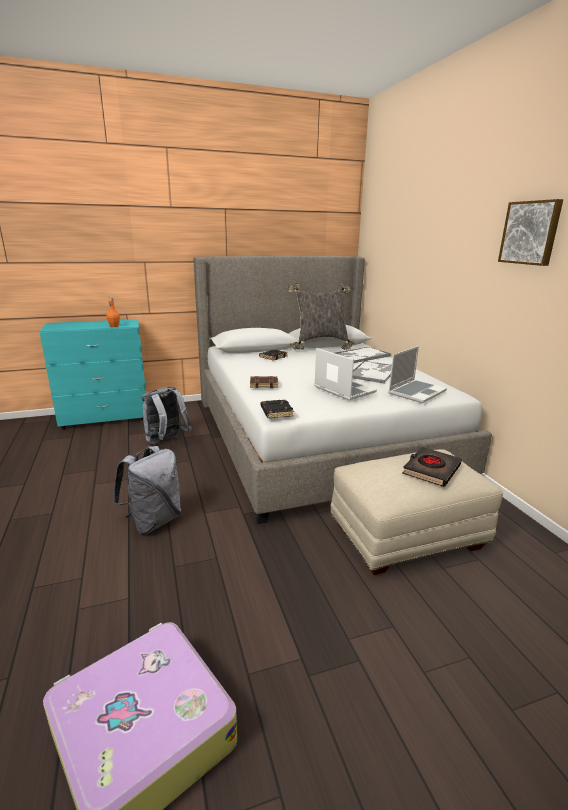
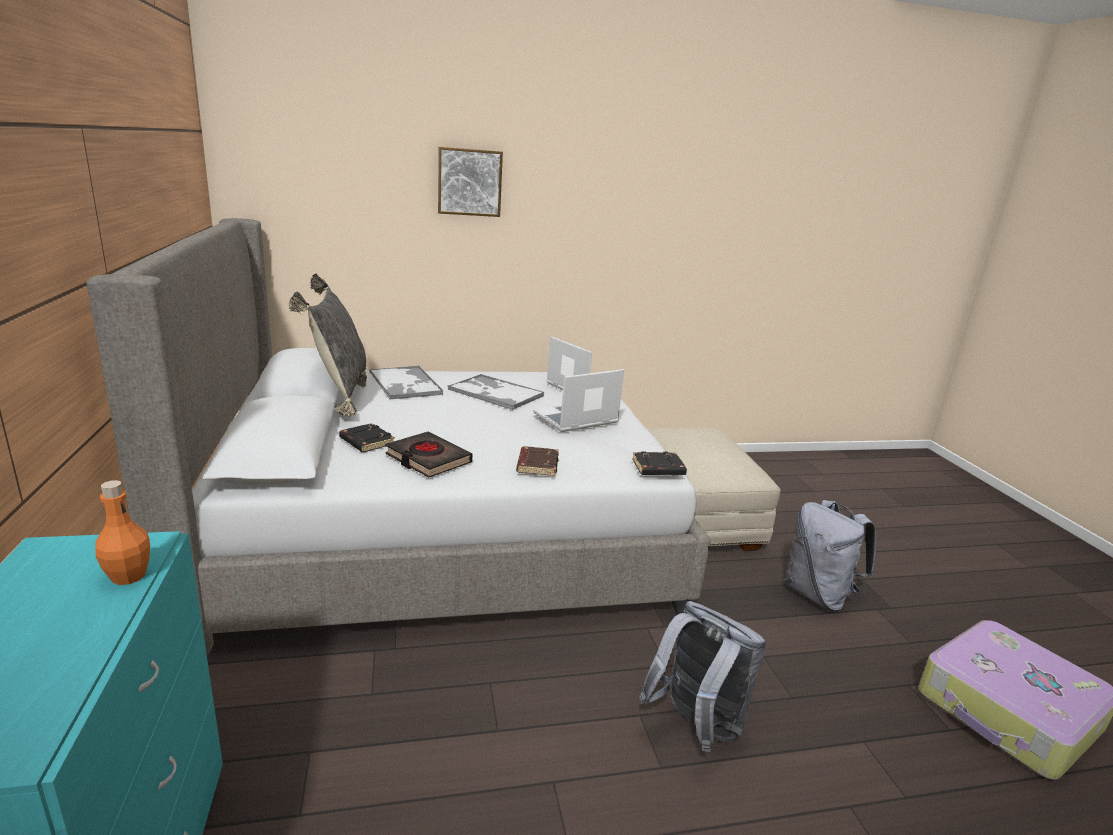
camera: 85 degrees left, 0 degrees up
(166, 442) = (387, 725): grey backpack -> grey backpack (818, 595)
(431, 470) = (704, 441): black book -> black book (428, 459)
(530, 233) = (616, 194): picture -> picture (469, 182)

